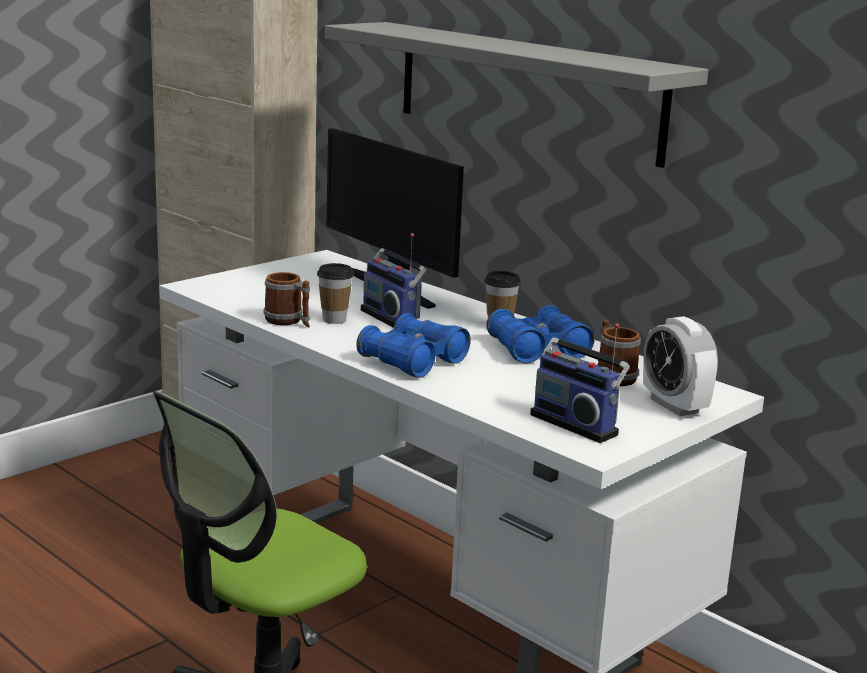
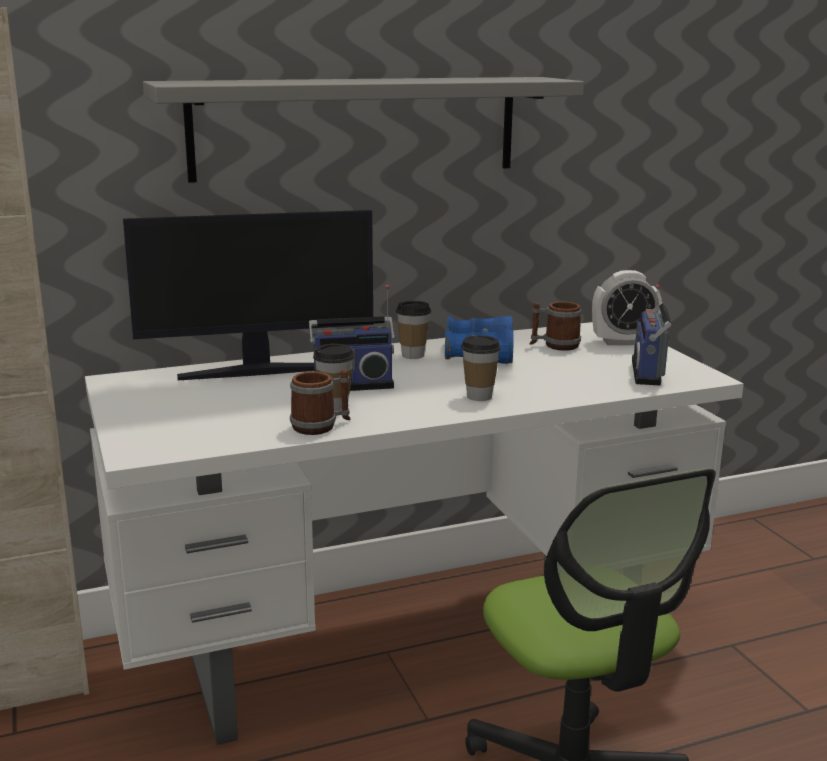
camera: 65 degrees left, 0 degrees up
(413, 361) = (479, 396): blue binoculars -> cup
(576, 423) = (650, 372): radio -> radio turned 120 degrees clockwise

